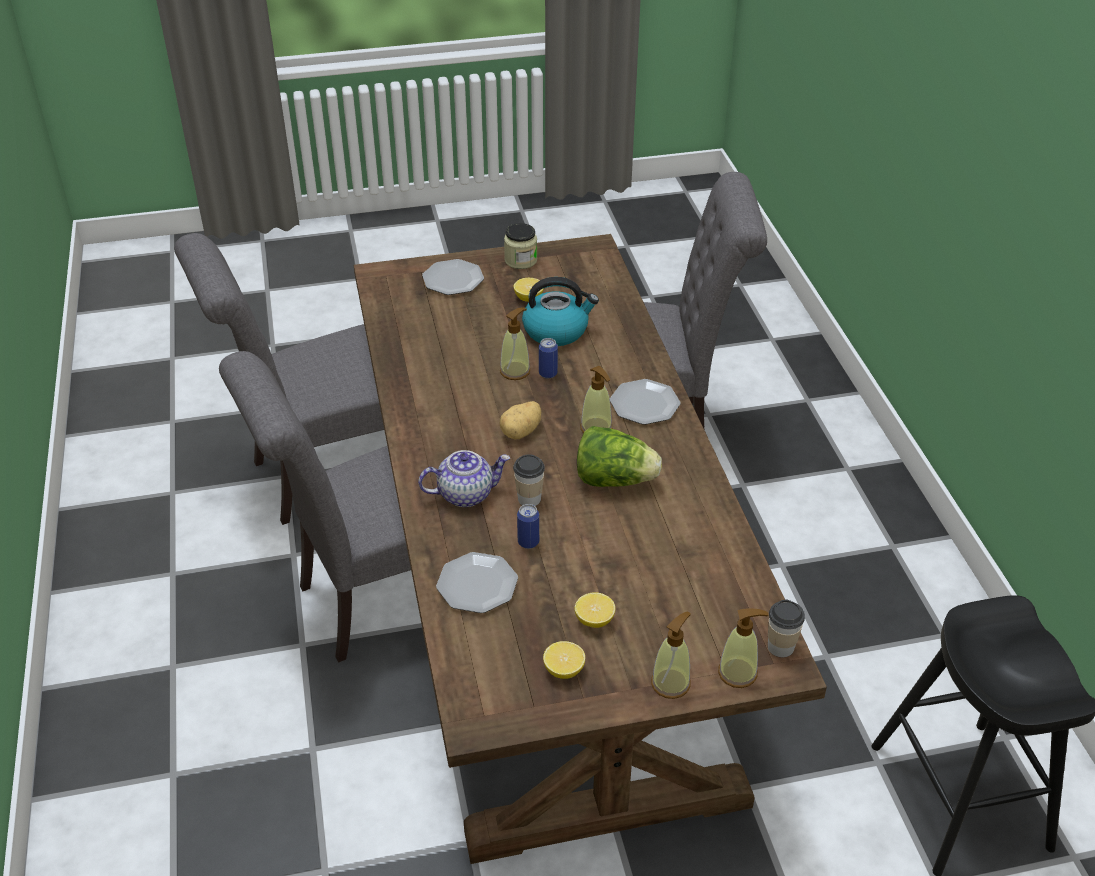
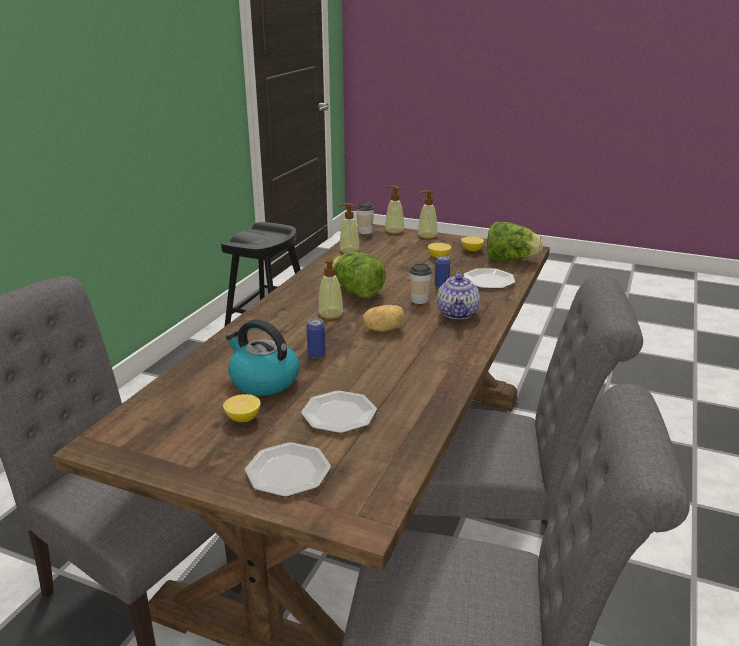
camera: 145 degrees left, 15 degrees down
(466, 493) = (458, 313): teapot -> teapot turned 105 degrees counterclockwise
(485, 667) = (510, 259): none -> lettuce
(515, 371) = (339, 365): soap dispenser -> soap dispenser (349, 252)
(520, 260) = (189, 463): jar -> none
(645, 404) = (279, 316): plate -> plate (338, 415)

